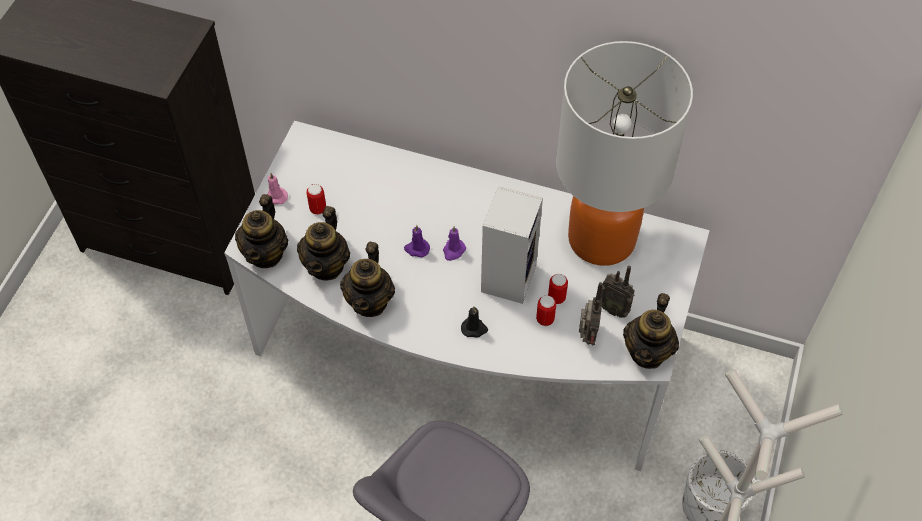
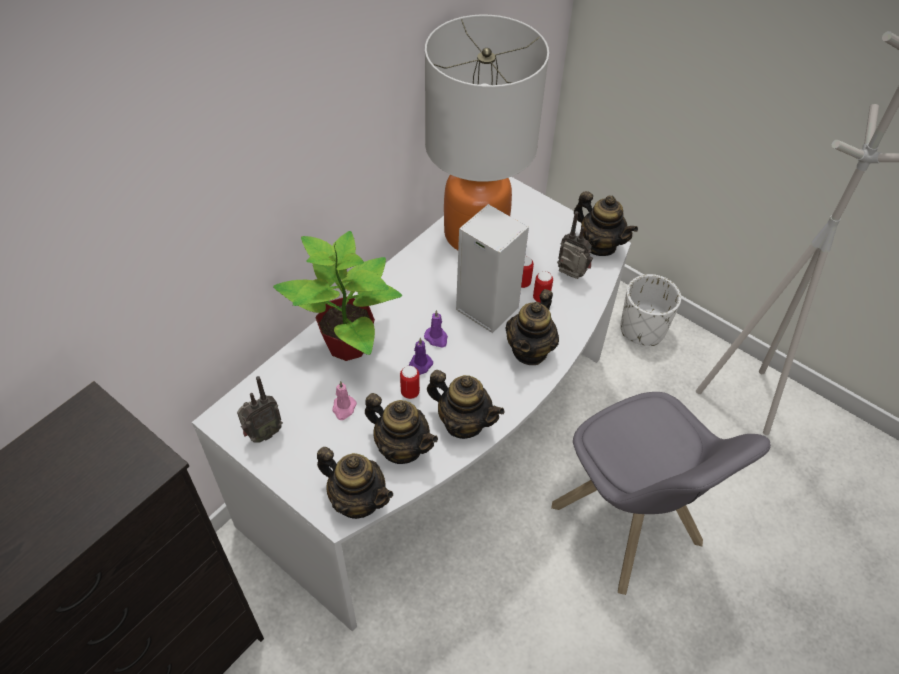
camera: 70 degrees left, 5 degrees down
(275, 197) = (287, 470): pink candle -> pink candle (344, 408)
(318, 209) = (325, 434): can -> can (410, 392)
(416, 190) = (349, 344): none -> potted plant
(474, 328) = (530, 350): black candle -> teapot
(613, 308) = (548, 251): radio -> radio (263, 434)

